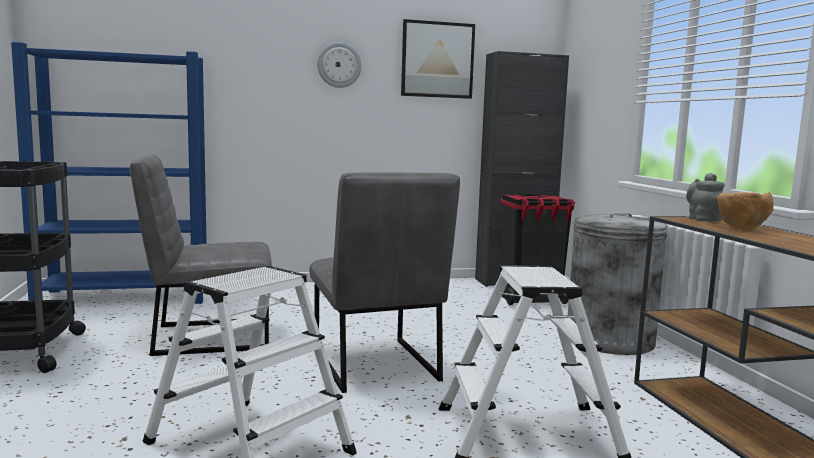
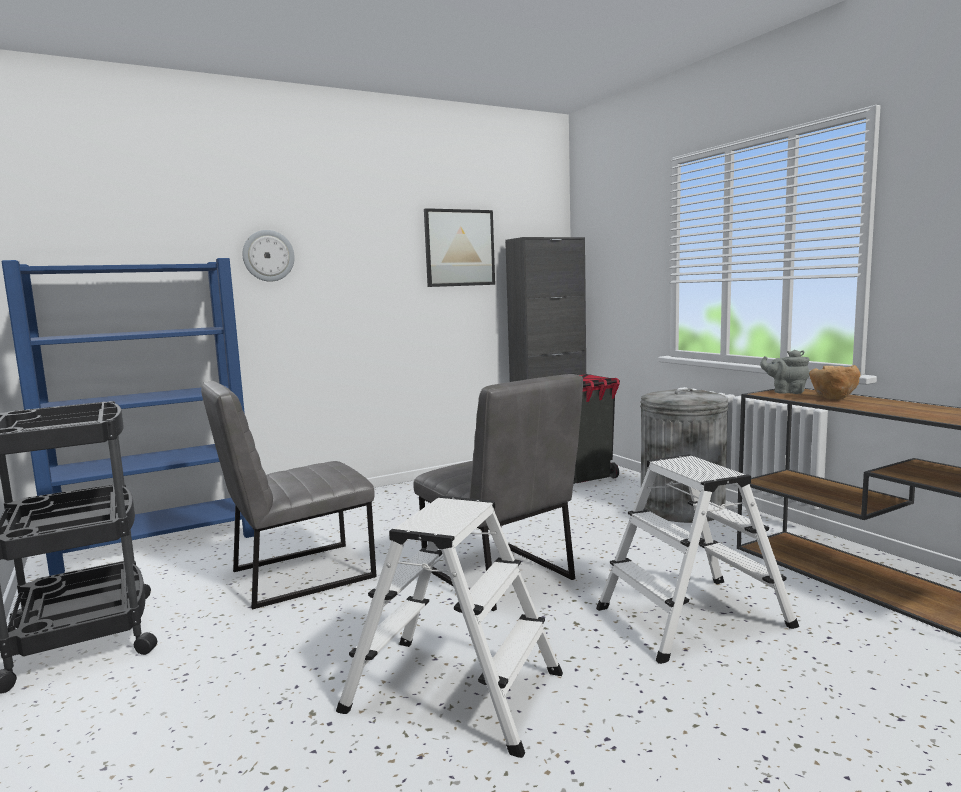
camera: 15 degrees left, 0 degrees up
(339, 65) = (364, 259): wall clock -> wall clock (268, 256)
(702, 219) = (786, 392): grey teapot -> grey teapot turned 45 degrees counterclockwise

